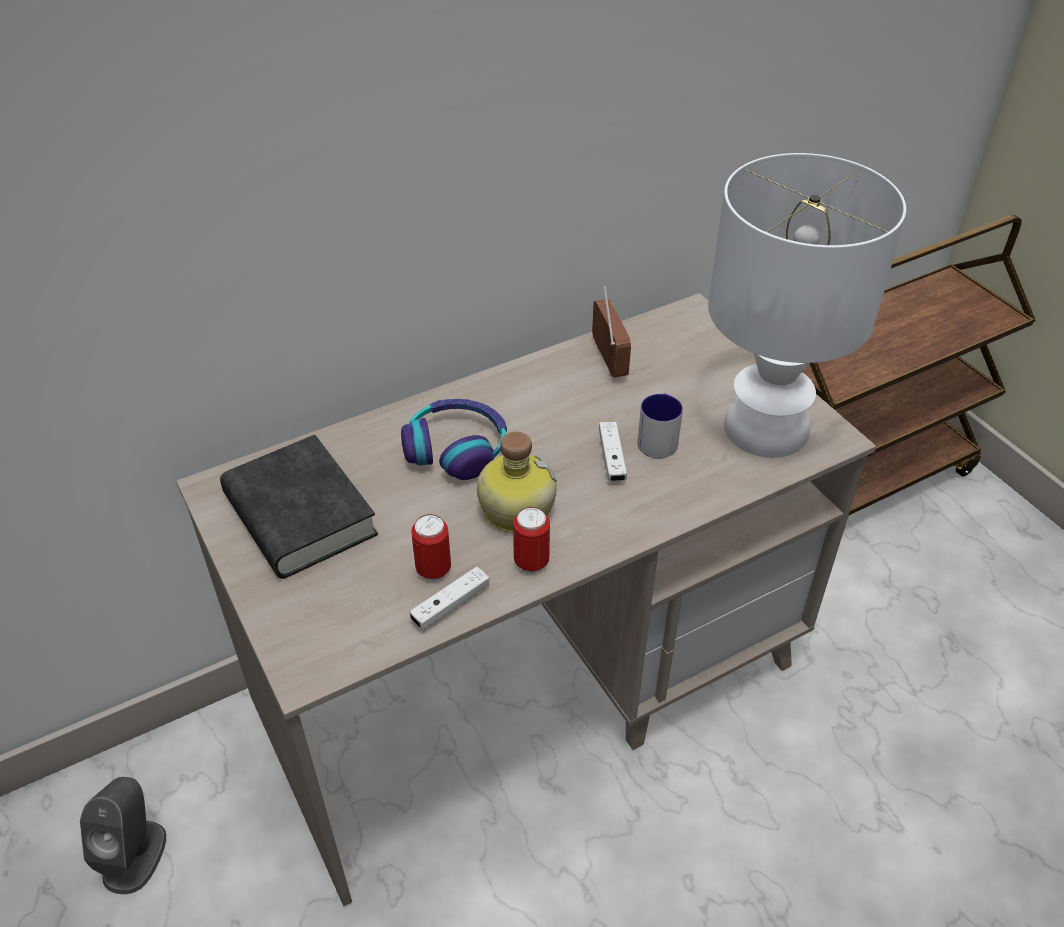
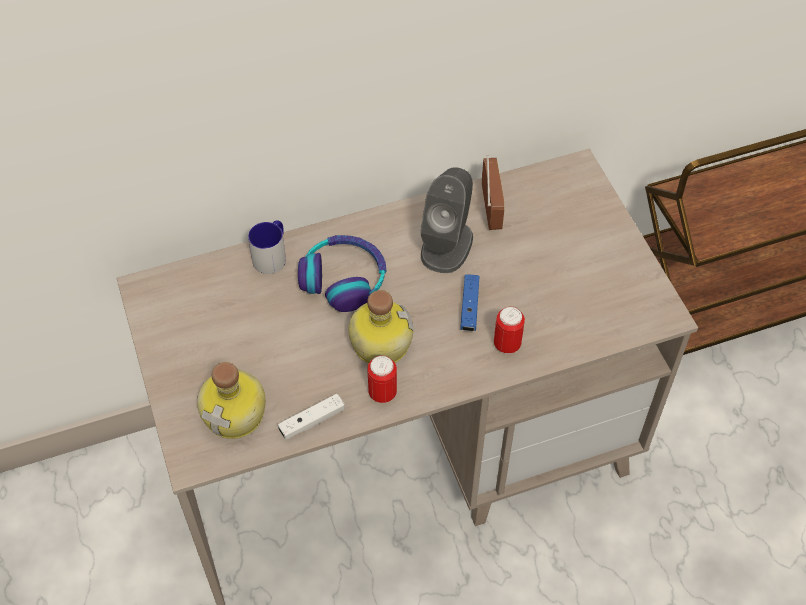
camera: 10 degrees right, 10 degrees up
(135, 855) = (66, 546): grey speaker -> grey speaker (447, 245)
(300, 515) = (208, 324): black book -> none
(353, 610) = (236, 414): none -> bottle
(433, 570) = (304, 388): can -> can (507, 345)
(611, 458) = (469, 307): white game controller -> blue game controller
(658, 438) = (513, 294): mug -> mug (272, 255)
(765, 430) = (607, 298): white table lamp -> none

